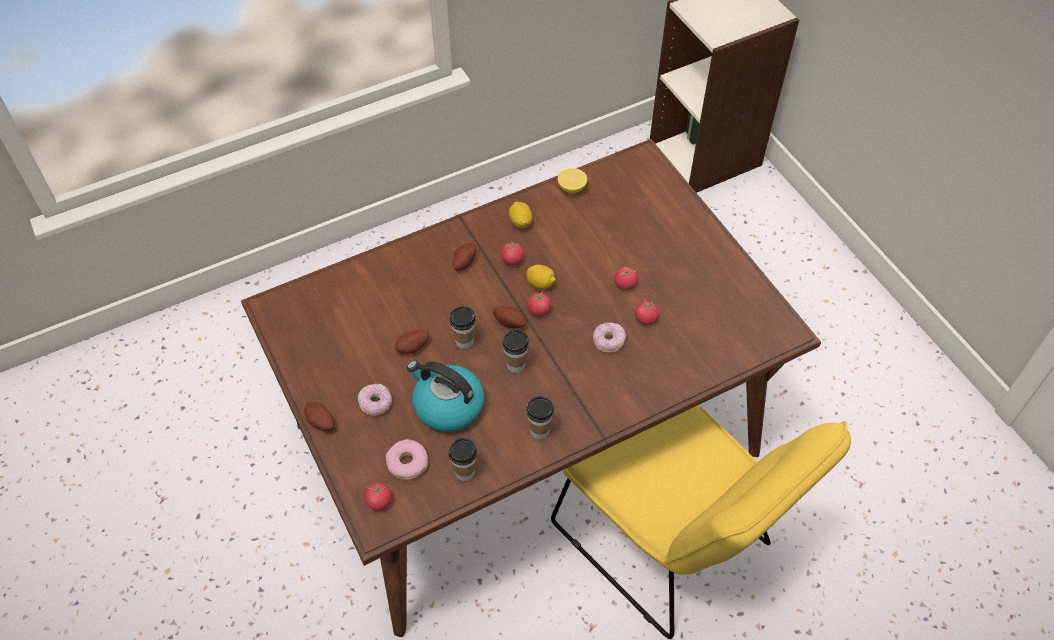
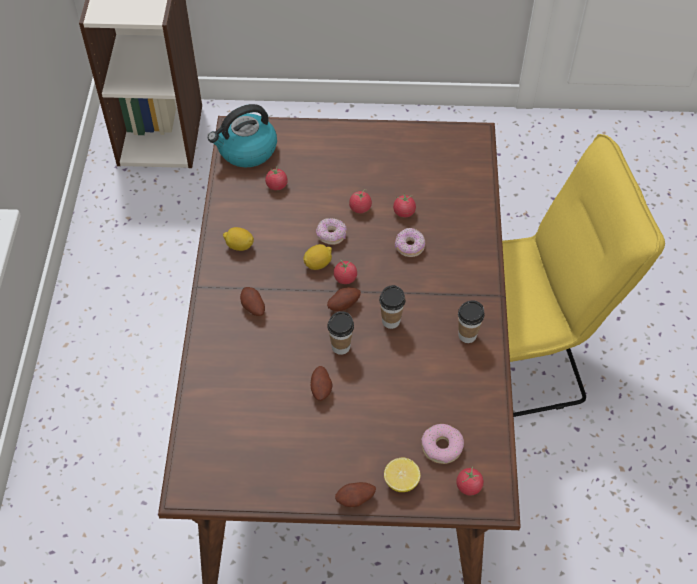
camera: 60 degrees left, 0 degrees up
(376, 403) = (363, 445): donut -> donut (331, 236)
(447, 406) = (401, 390): kettle -> kettle (246, 150)
(464, 472) = (476, 407): cup -> none
(512, 260) = (277, 271): tomato -> tomato (277, 185)
(571, 188) = (230, 193): lemon -> lemon (401, 481)

